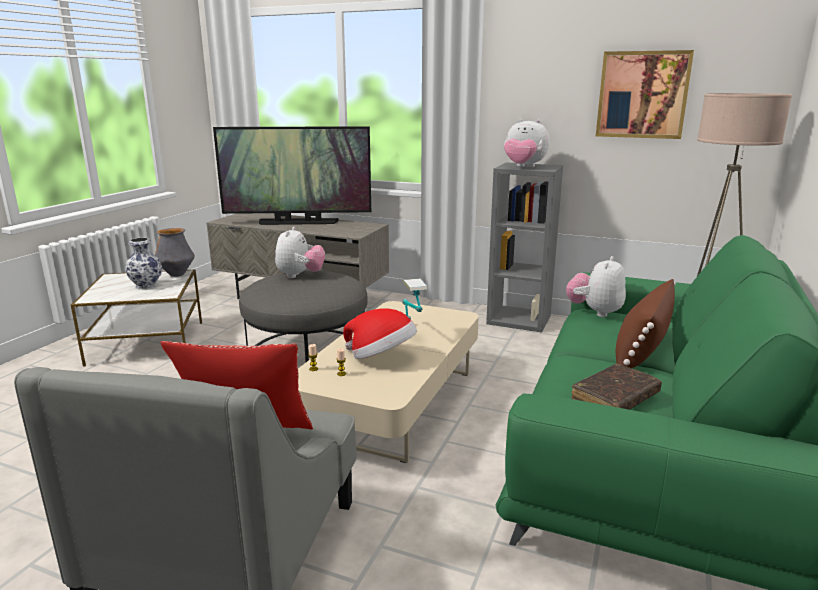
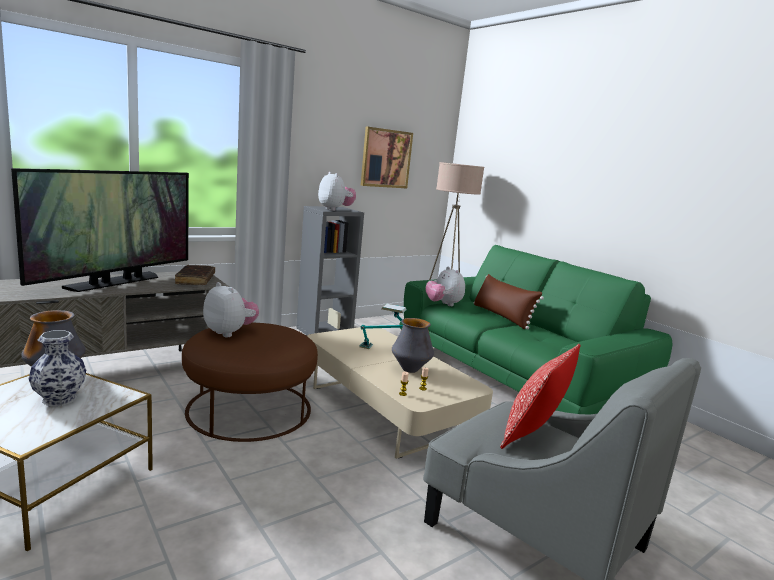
camera: 60 degrees left, 5 degrees down
(307, 352) = (249, 408): grey ottoman -> brown ottoman
(381, 357) = (410, 370): hat -> vase
(523, 167) = (335, 209): plush toy -> plush toy turned 90 degrees counterclockwise
(615, 398) = (554, 340): brown book -> brown book (195, 280)

